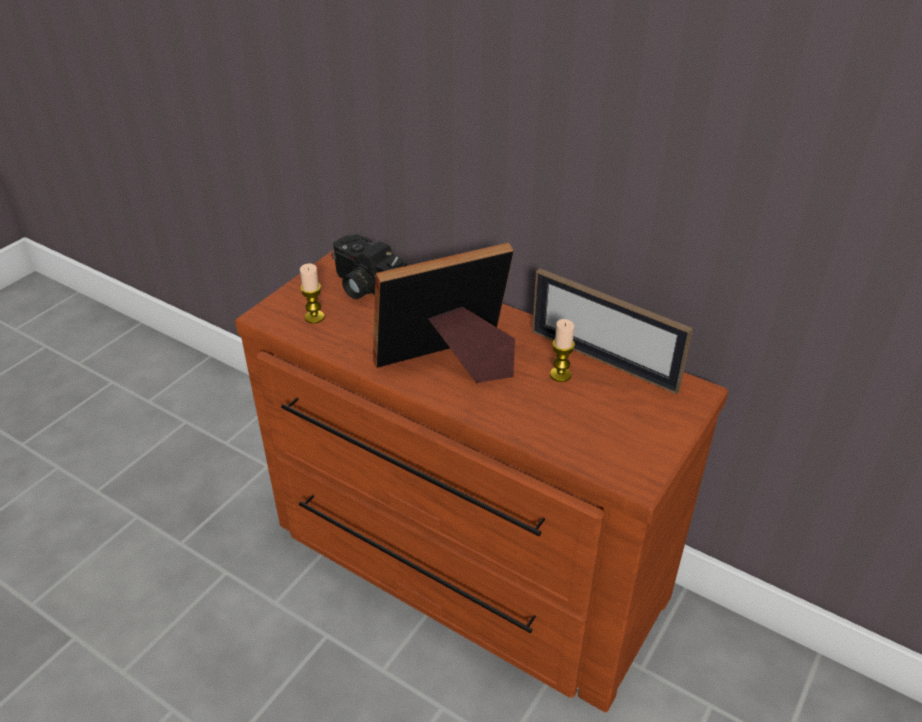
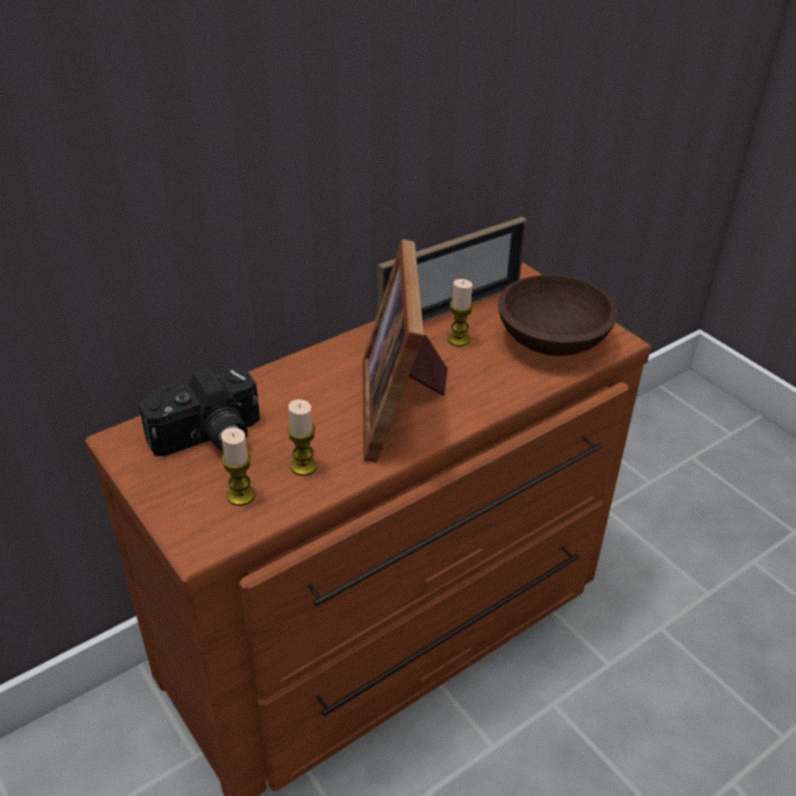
camera: 70 degrees left, 0 degrees up
(356, 335) = (303, 466): none -> candle
(604, 434) = (553, 339): none -> brown bowl

